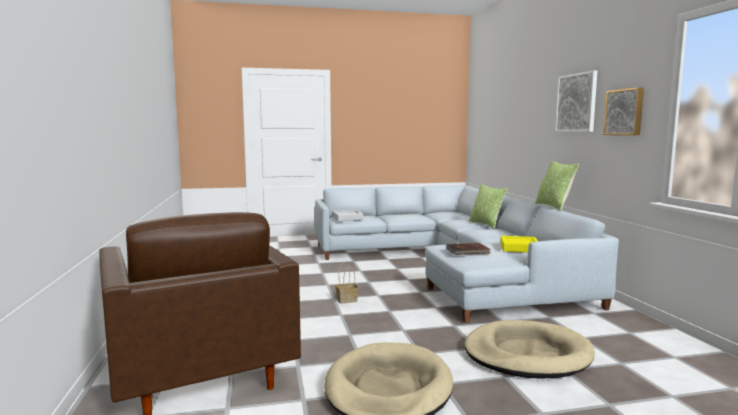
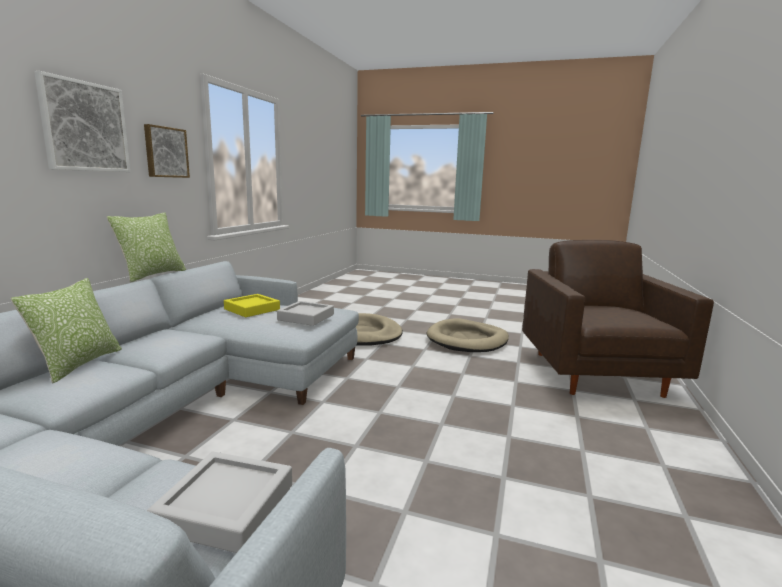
camera: 150 degrees left, 5 degrees up
(347, 300) = (426, 415): basket -> none
(468, 251) = (306, 317): brown book -> grey tray

